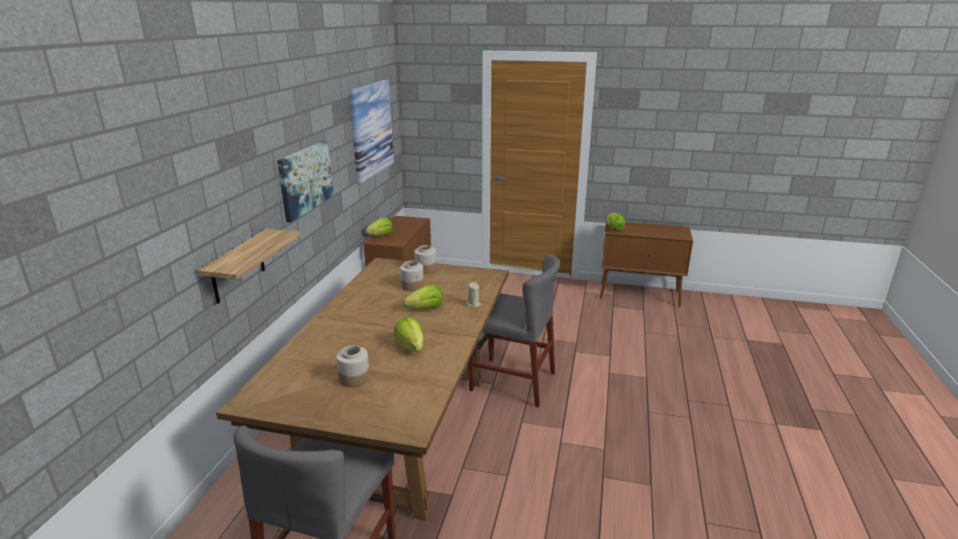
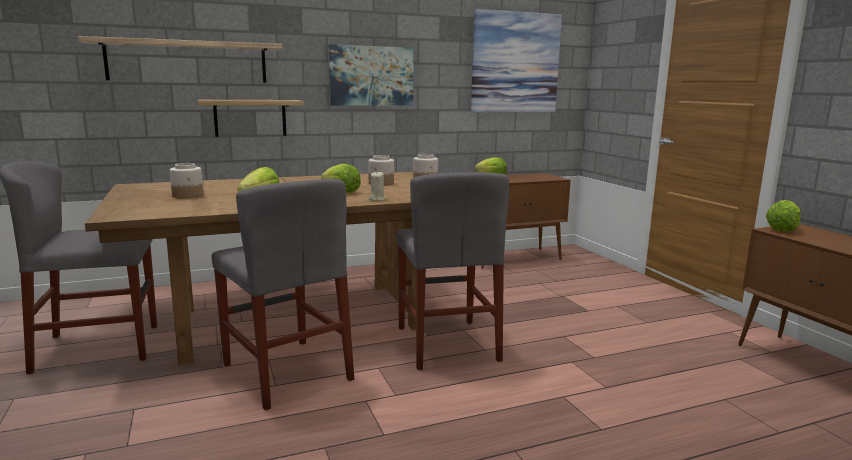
camera: 55 degrees right, 10 degrees down
(182, 230) = (188, 61): none -> shelf
(491, 464) = (286, 372): none -> grey chair

